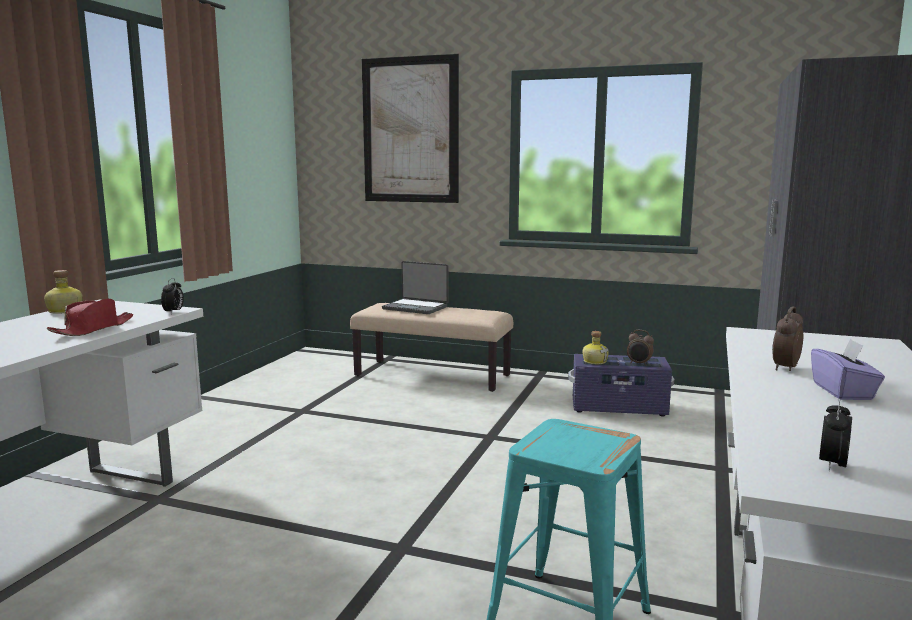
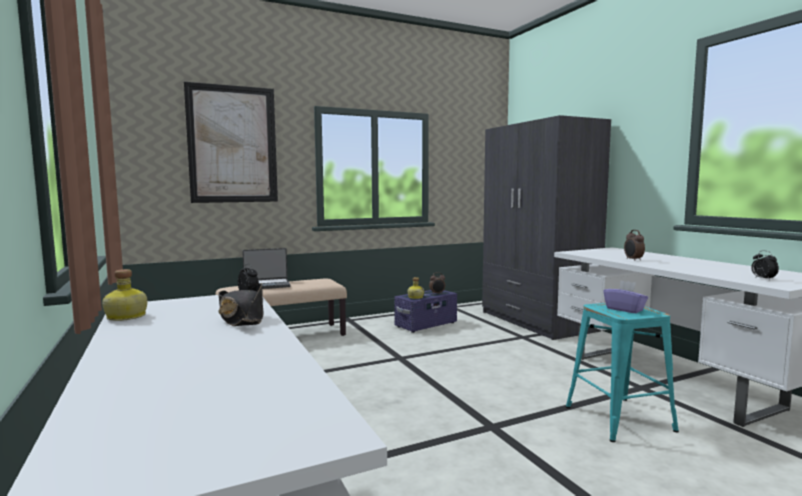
camera: 45 degrees left, 5 degrees down
(93, 329) = (242, 318): red hat -> black hat
(843, 392) = (675, 262): purple tissue box -> purple tissue box (624, 309)

